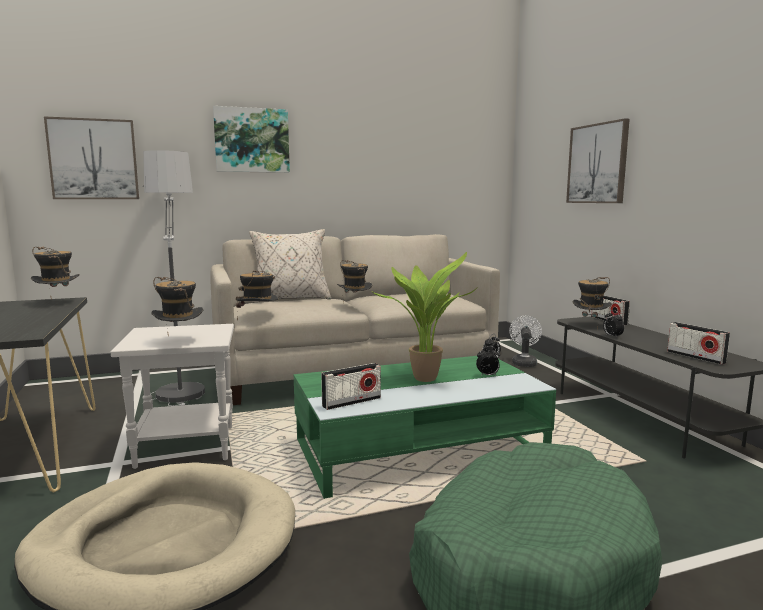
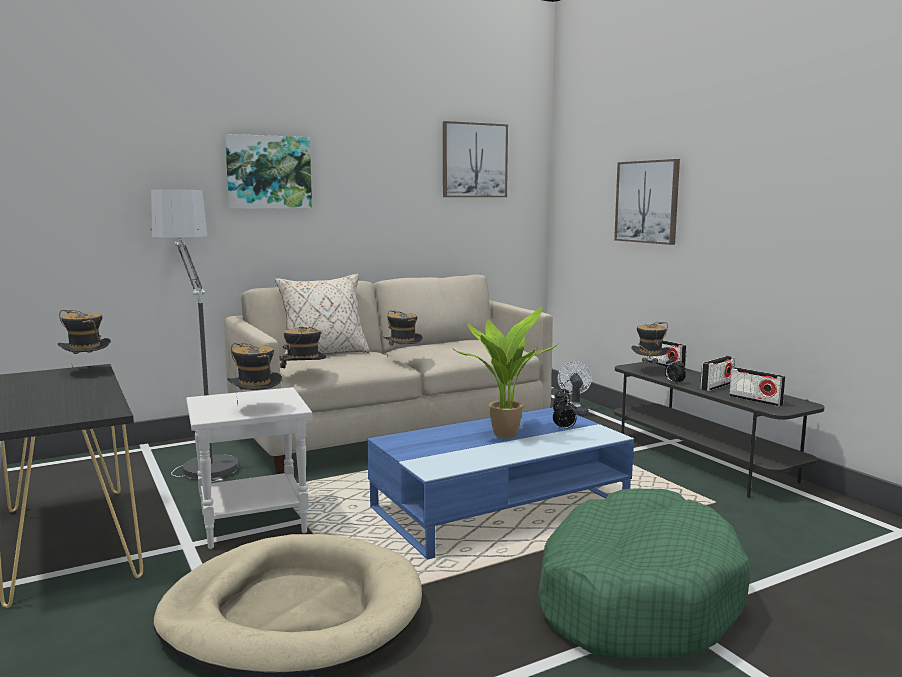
camera: 10 degrees left, 0 degrees up
(93, 159) = (86, 198): picture -> picture (474, 160)
(351, 402) = (445, 462): radio -> radio (716, 386)
(418, 449) = (499, 508): green coffee table -> blue coffee table

